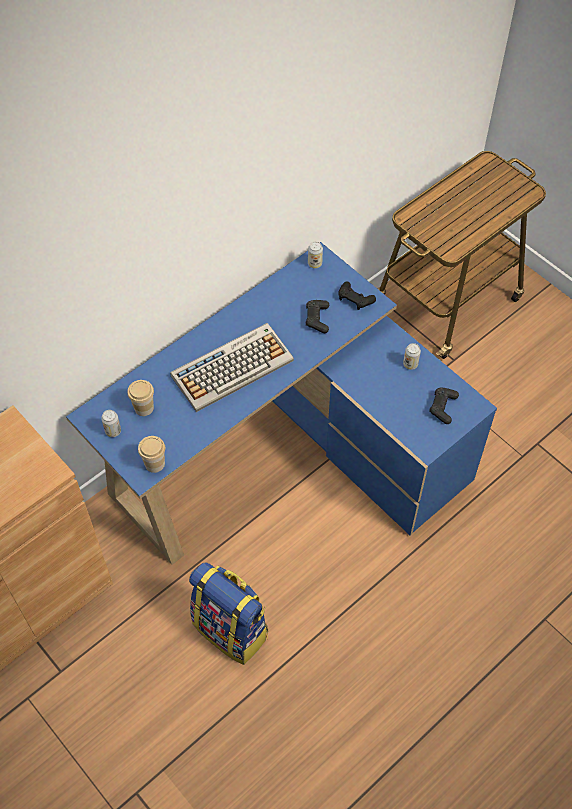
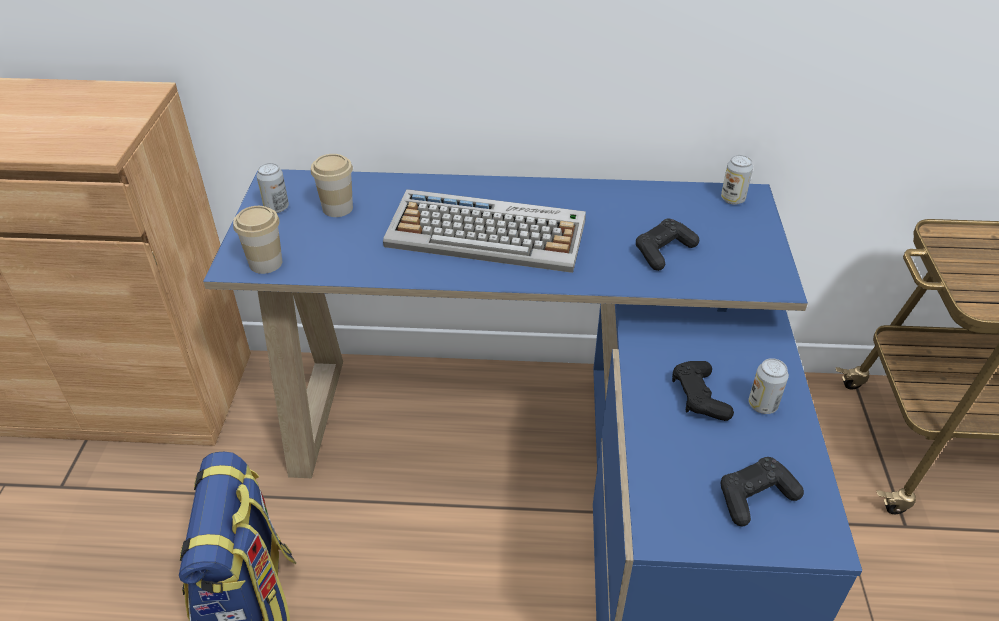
camera: 45 degrees right, 15 degrees down
(355, 299) = (746, 262): black game controller -> black game controller (699, 397)

